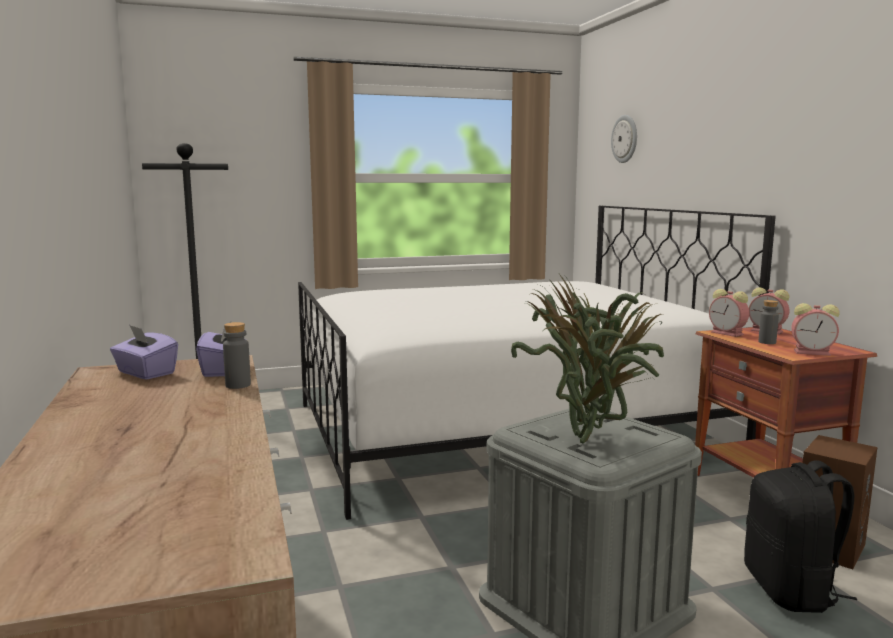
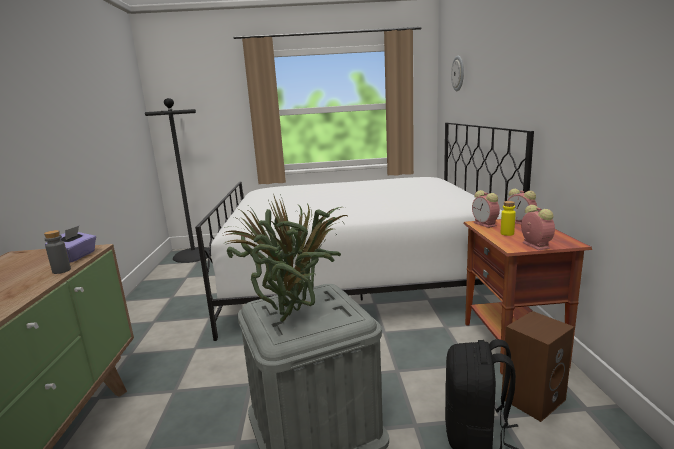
camera: 15 degrees right, 5 degrees up
(145, 373) = (32, 258): purple tissue box -> none
(767, 342) = (507, 233): grey bottle -> yellow bottle
(813, 352) = (534, 245): alarm clock -> alarm clock turned 135 degrees counterclockwise

